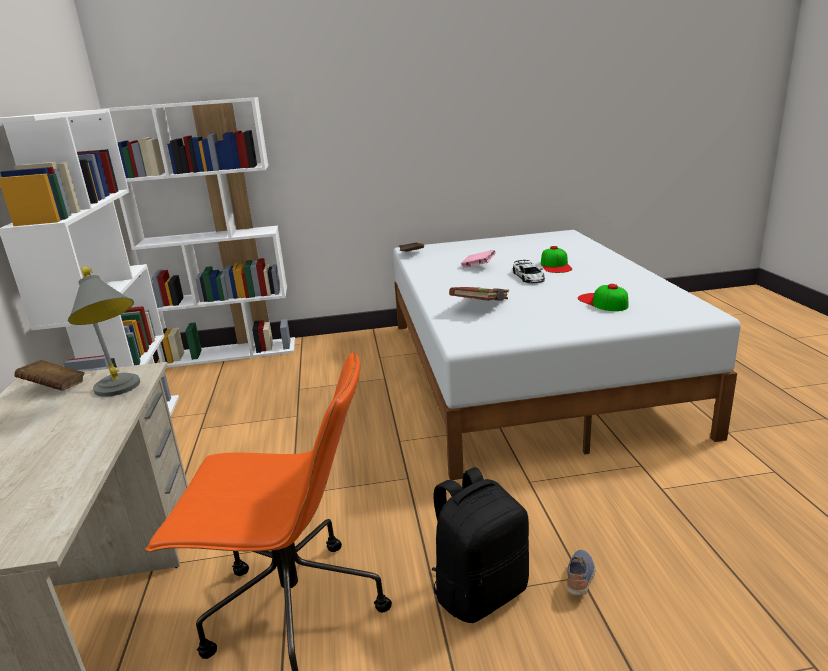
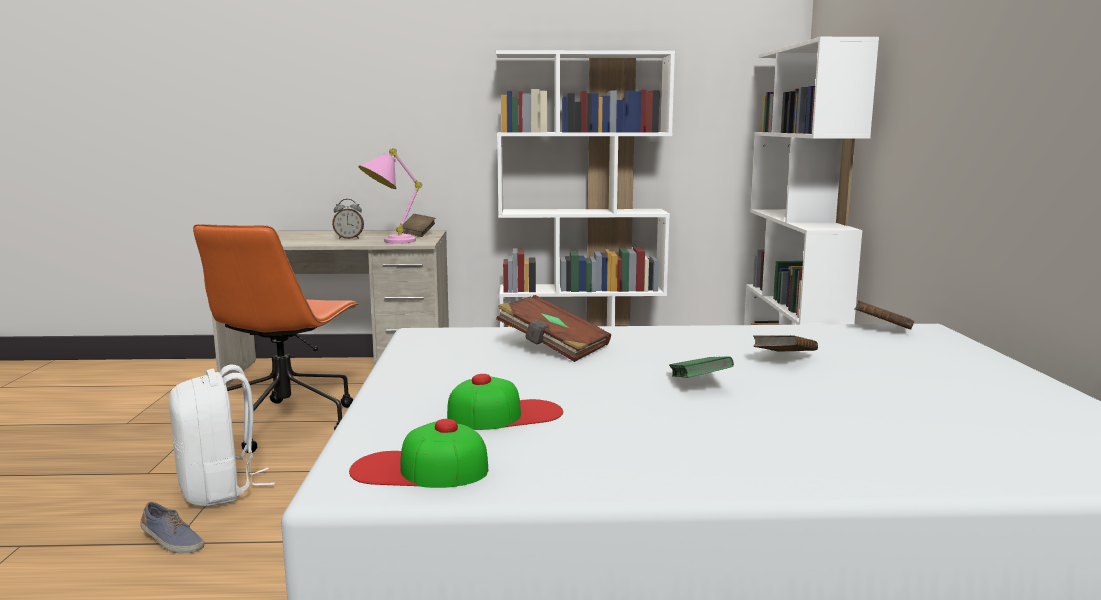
camera: 95 degrees right, 10 degrees down
(58, 428) = (349, 238): none -> alarm clock
(121, 392) = (388, 242): grey table lamp -> pink table lamp
(478, 267) = (784, 360): pink book -> brown book
(480, 591) = (220, 490): black backpack -> white backpack
(528, 277) = (699, 384): toy car -> green book
(556, 266) = (780, 412): cap -> cap (419, 469)

